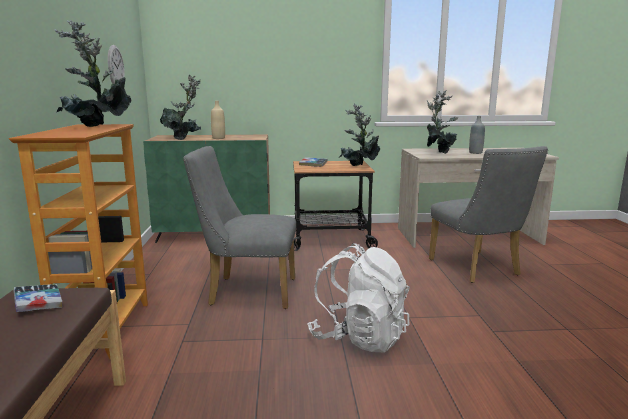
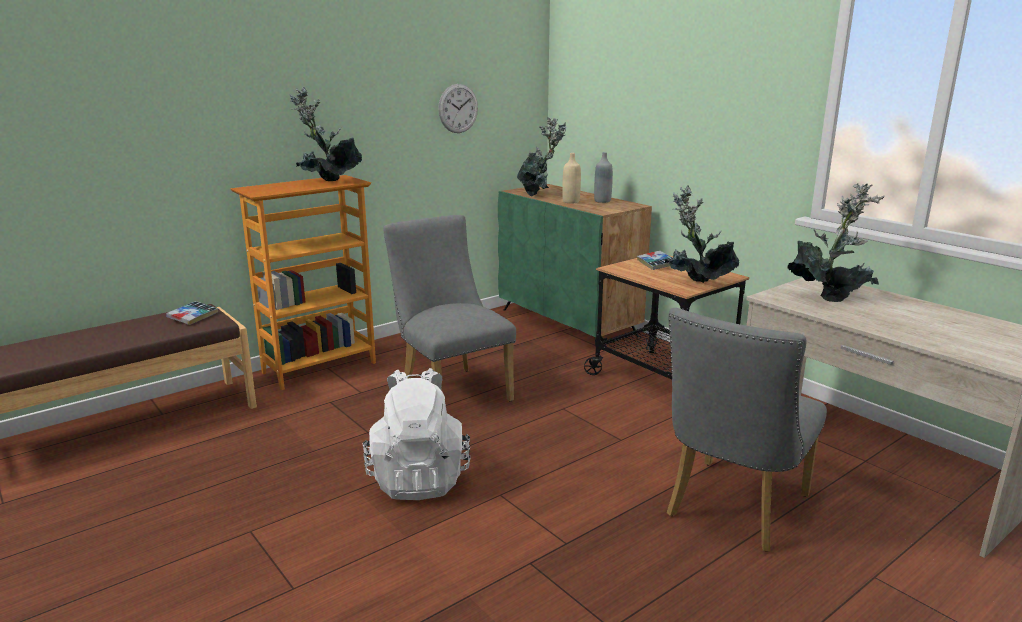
camera: 55 degrees right, 5 degrees up
(475, 153) = (894, 317): grey bottle -> grey bottle (602, 201)

